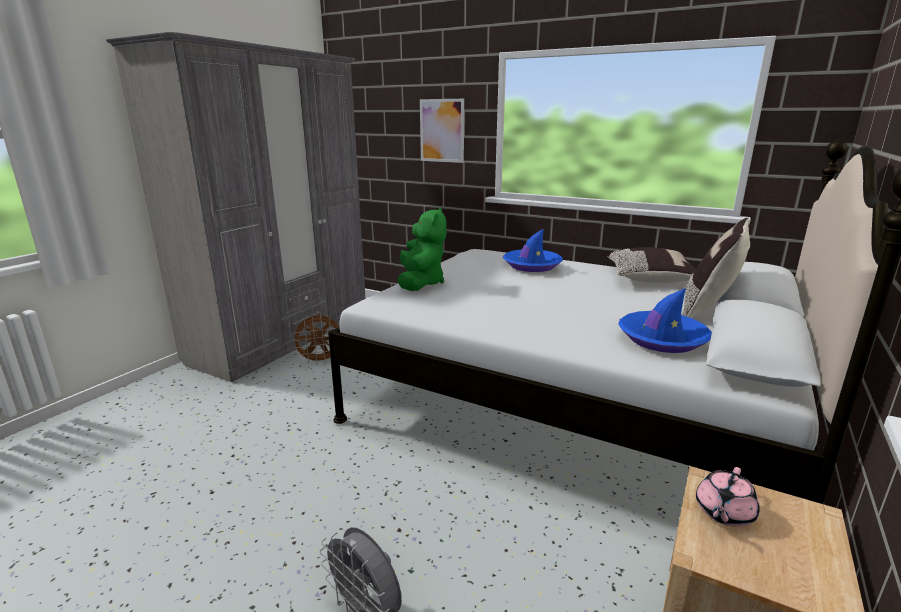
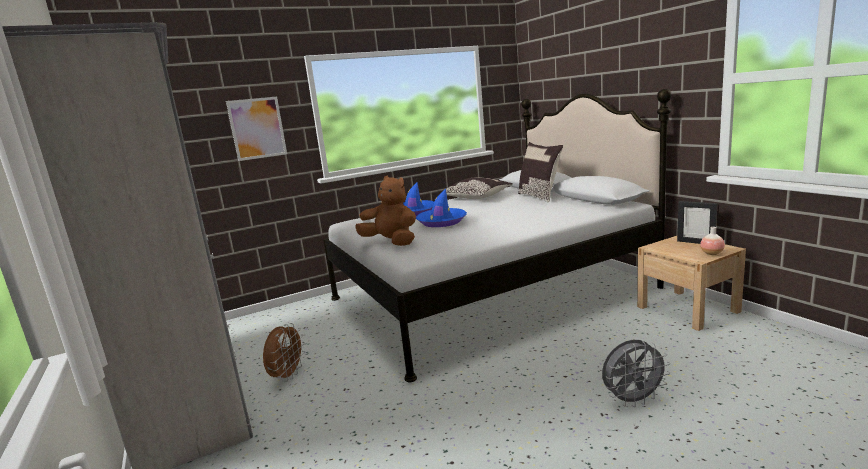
camera: 55 degrees left, 5 degrees down
(420, 283) = (391, 242): green plush toy -> brown plush toy
(662, 339) = (564, 208): blue hat -> blue hat (441, 222)
(723, 512) = (674, 250): pink teapot -> none
(759, 572) = (711, 253): none -> vase
(811, 539) = (696, 242): none -> picture frame

